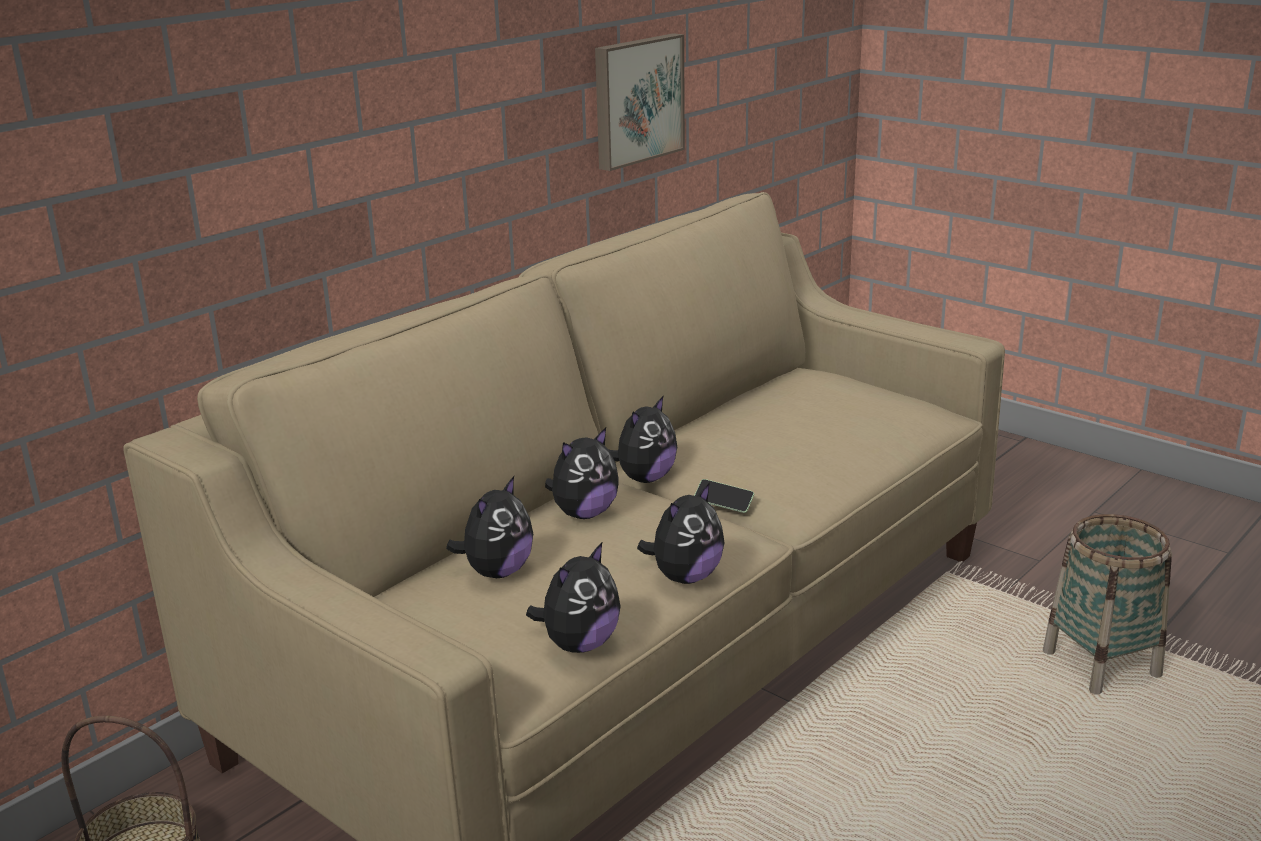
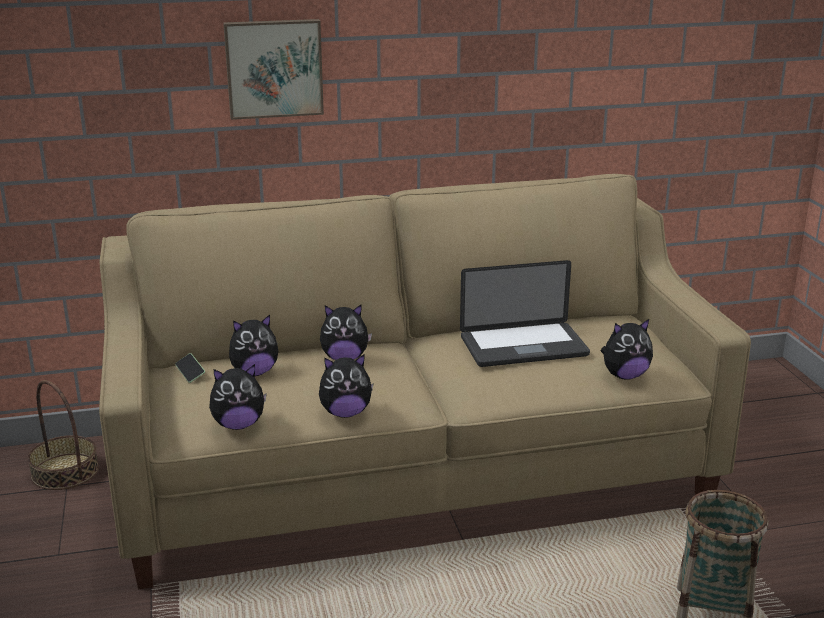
camera: 35 degrees right, 0 degrees up
(636, 100) = (548, 89): picture -> picture (274, 68)
(644, 478) = (417, 352): plush toy -> plush toy (624, 375)
(723, 503) = (435, 381): phone -> phone (190, 373)
(766, 430) = (523, 346): none -> laptop

